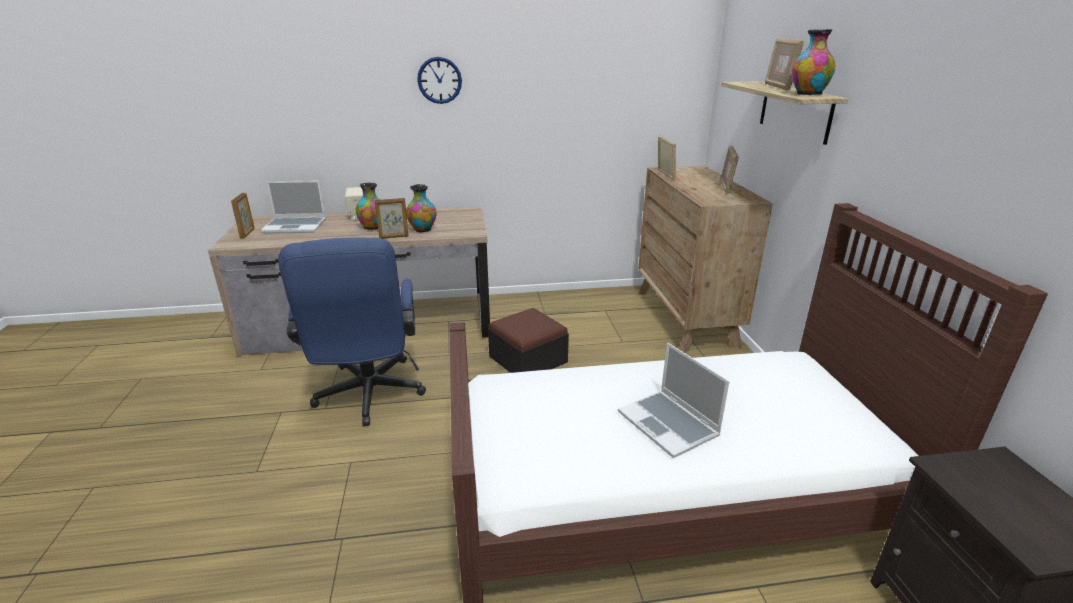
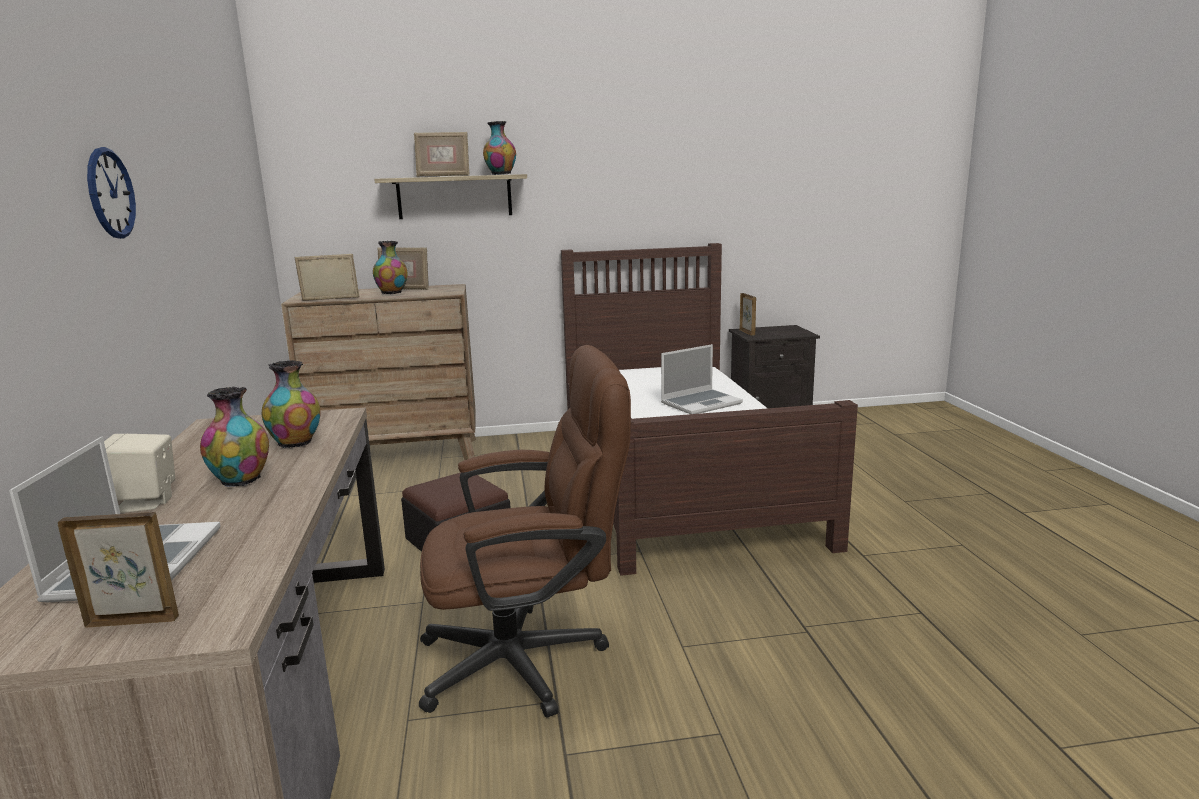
camera: 90 degrees left, 10 degrees down
(369, 397) = (530, 659): blue office chair -> brown office chair
(394, 237) = (319, 458): picture frame -> picture frame (747, 332)
(701, 186) = (392, 293): none -> vase

